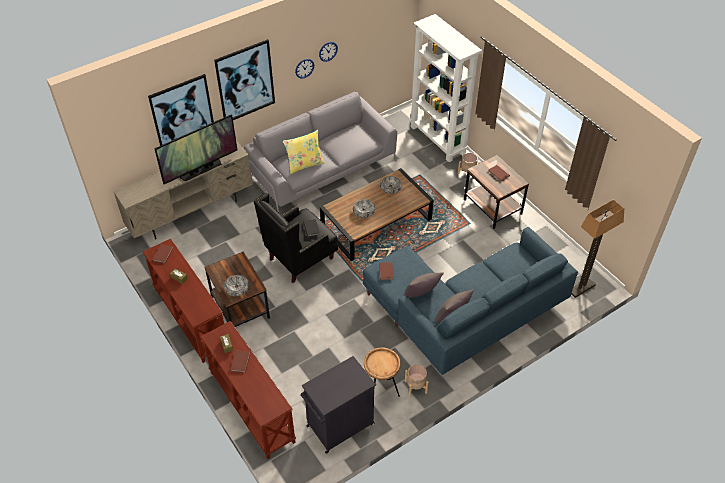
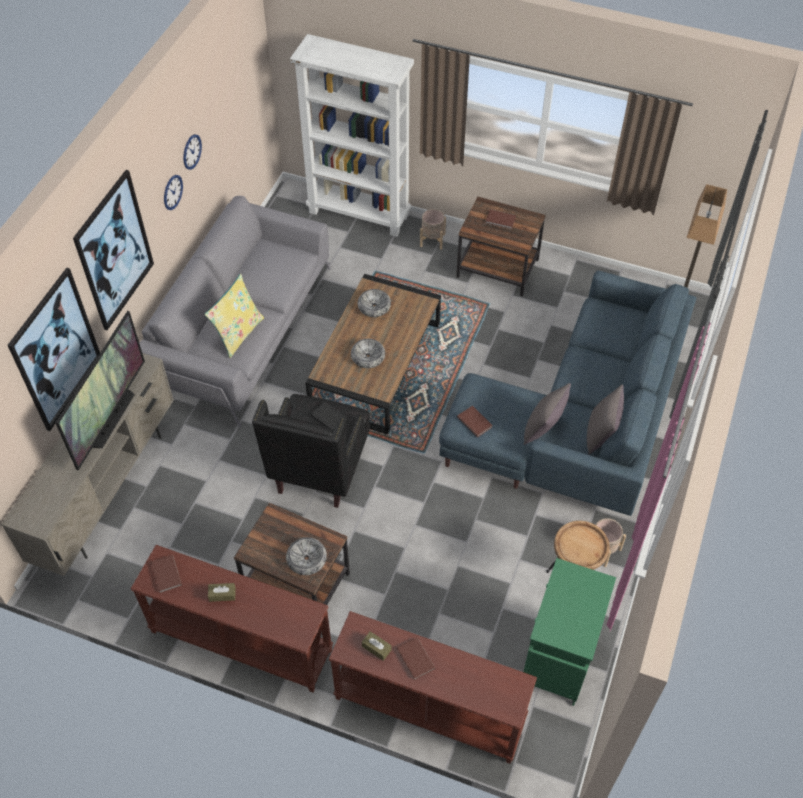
camera: 35 degrees left, 5 degrees up
(339, 426) = (558, 659): black cabinet -> green cabinet

